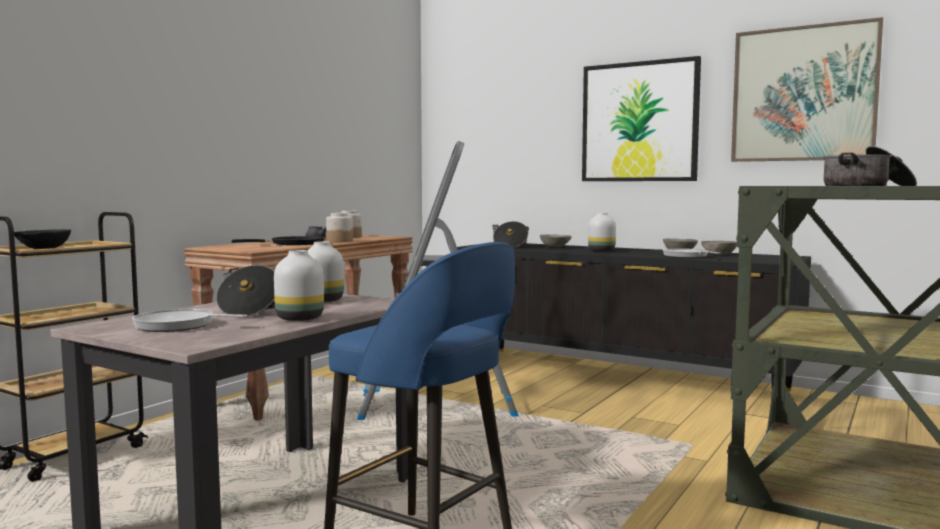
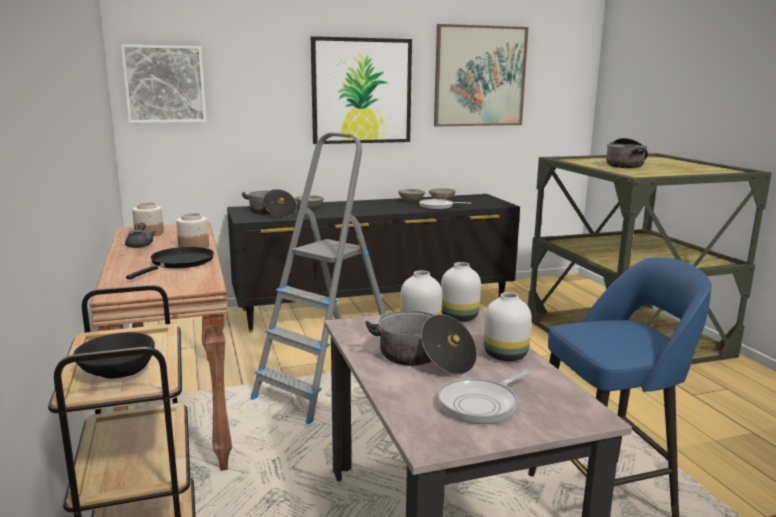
camera: 50 degrees left, 10 degrees up
(459, 124) = (165, 84): none -> picture
(602, 251) = (363, 208): white vase -> white vase (460, 317)

